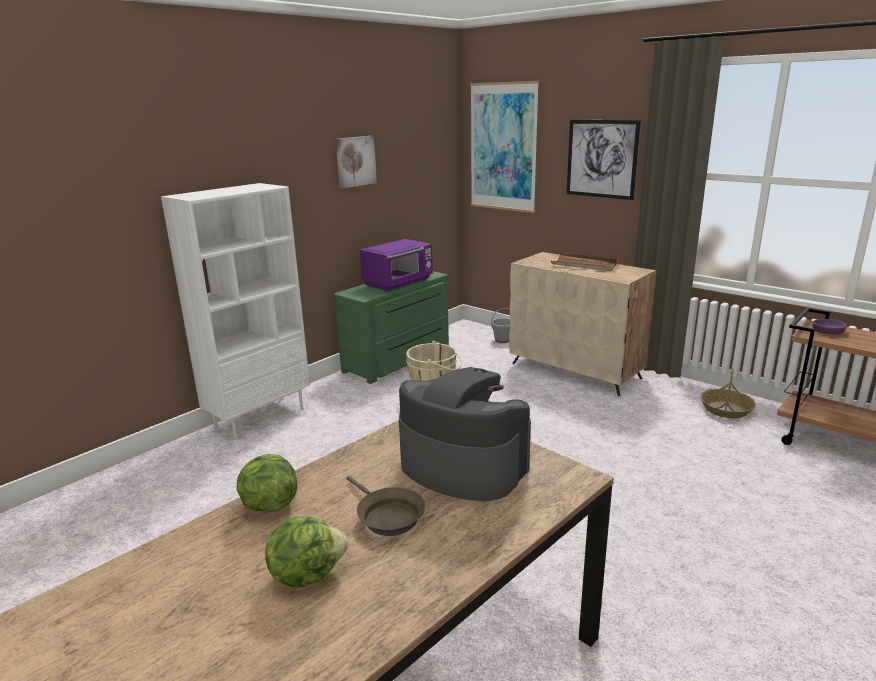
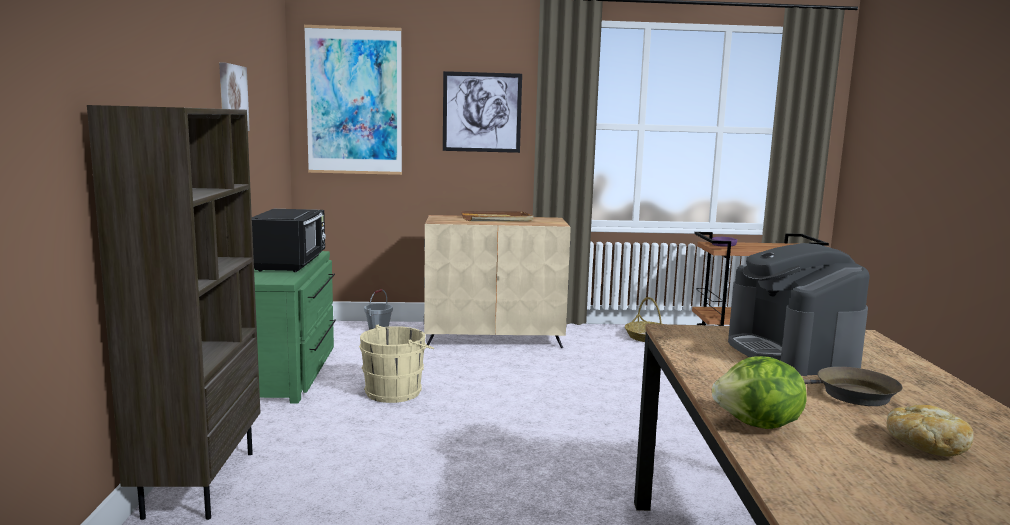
camera: 45 degrees left, 10 degrees down
(259, 417) = (199, 482): white bookcase -> brown bookcase
(306, 573) = (923, 447): lettuce -> bread
(399, 283) = (290, 263): purple microwave -> black microwave
(462, 466) = (791, 352): coffee machine -> coffee machine turned 90 degrees counterclockwise

